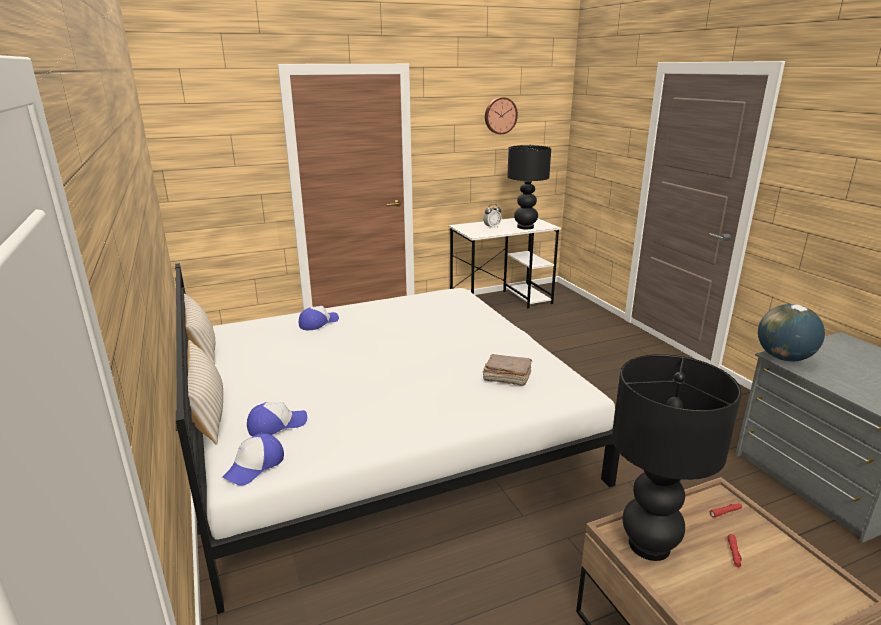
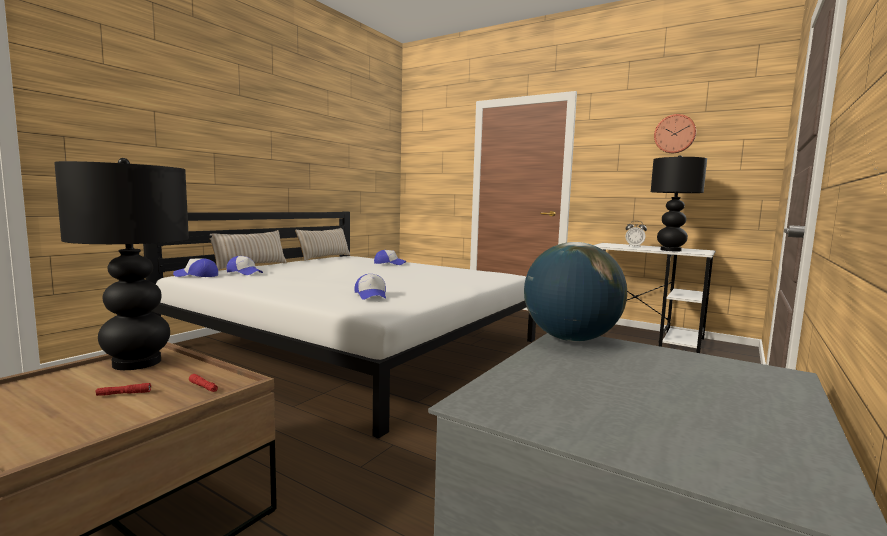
camera: 55 degrees right, 15 degrees down
(506, 377) = (371, 295): brown book -> cap

